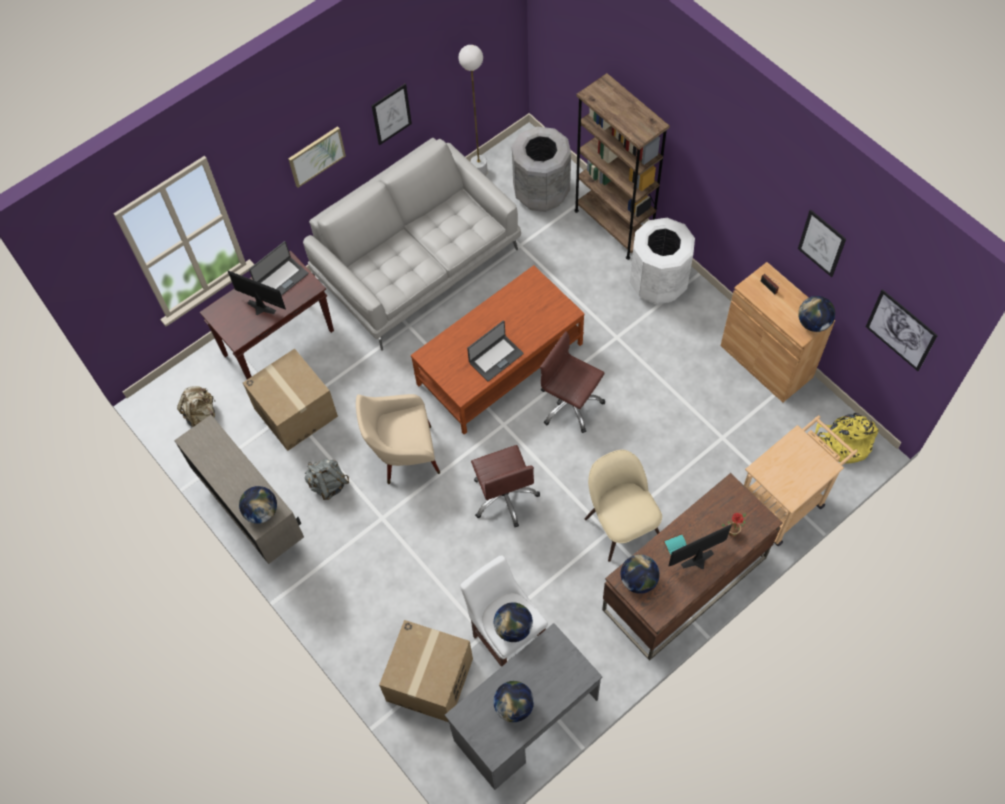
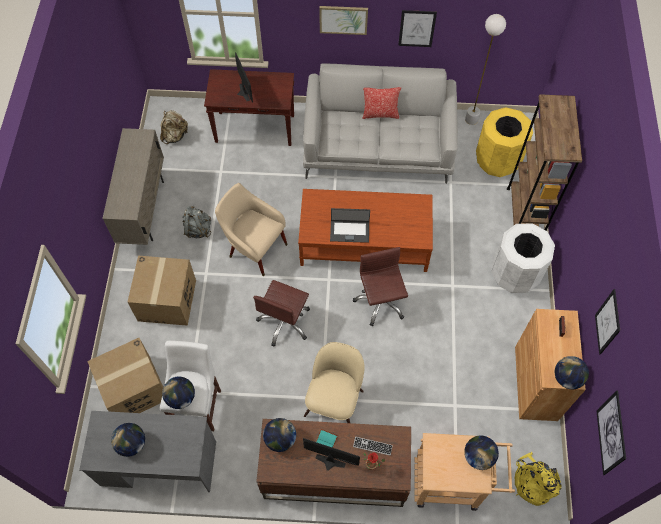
camera: 40 degrees right, 0 degrees up
(261, 512) = (122, 205): globe -> globe (478, 456)
(281, 279) = (271, 85): laptop -> none
(296, 412) = (223, 175): cardboard box -> cardboard box (167, 300)
(407, 228) = (380, 114): none -> pillow
(541, 192) = (497, 160): grey trash can -> yellow trash can
(717, 516) = (372, 446): none -> keyboard

